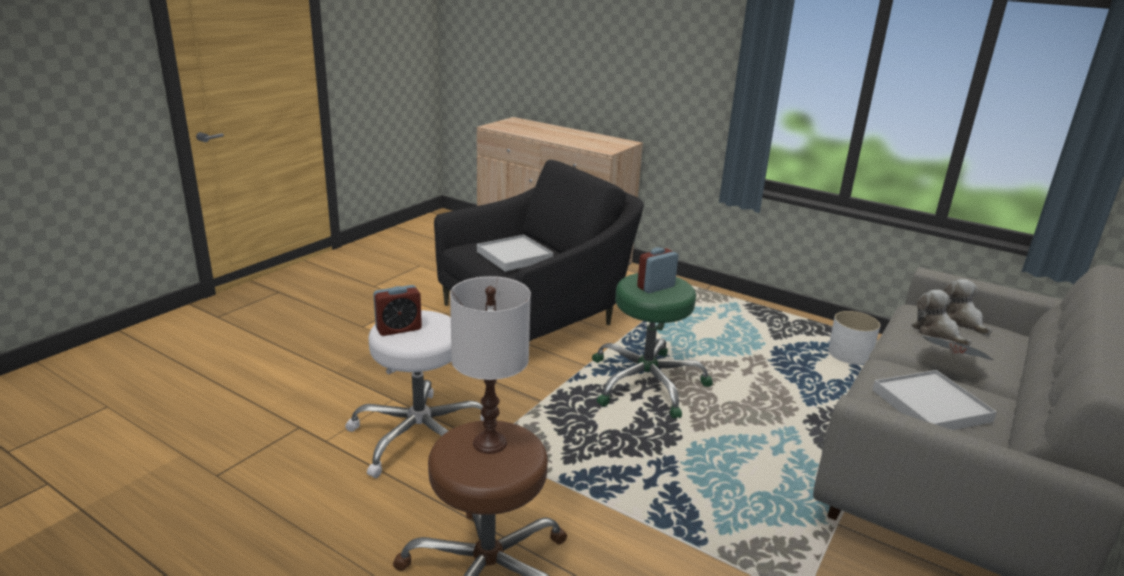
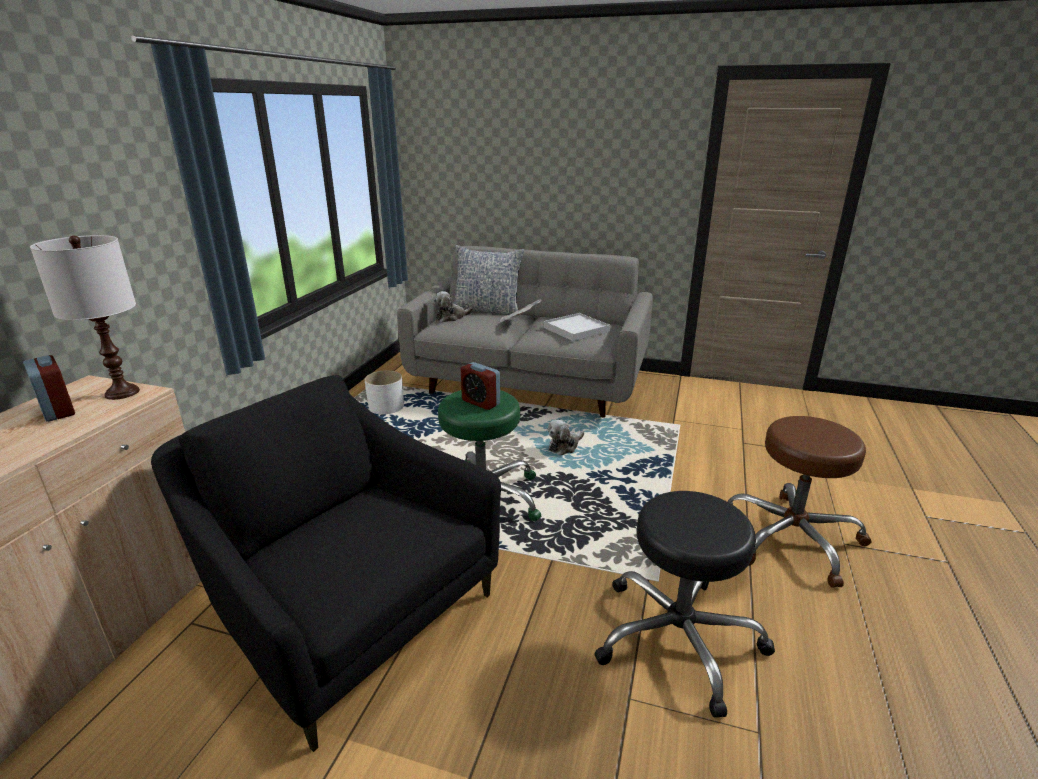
camera: 105 degrees left, 0 degrees up
(398, 329) = (710, 531): alarm clock -> alarm clock (57, 410)
(420, 437) = (678, 637): white stool -> black stool
(490, 443) = (808, 435): white table lamp -> white table lamp (123, 392)
(514, 256) = (379, 532): white tray -> none
(937, 333) = (475, 324): plush toy -> plush toy (564, 446)
(1021, 355) = (487, 310): none -> pillow

